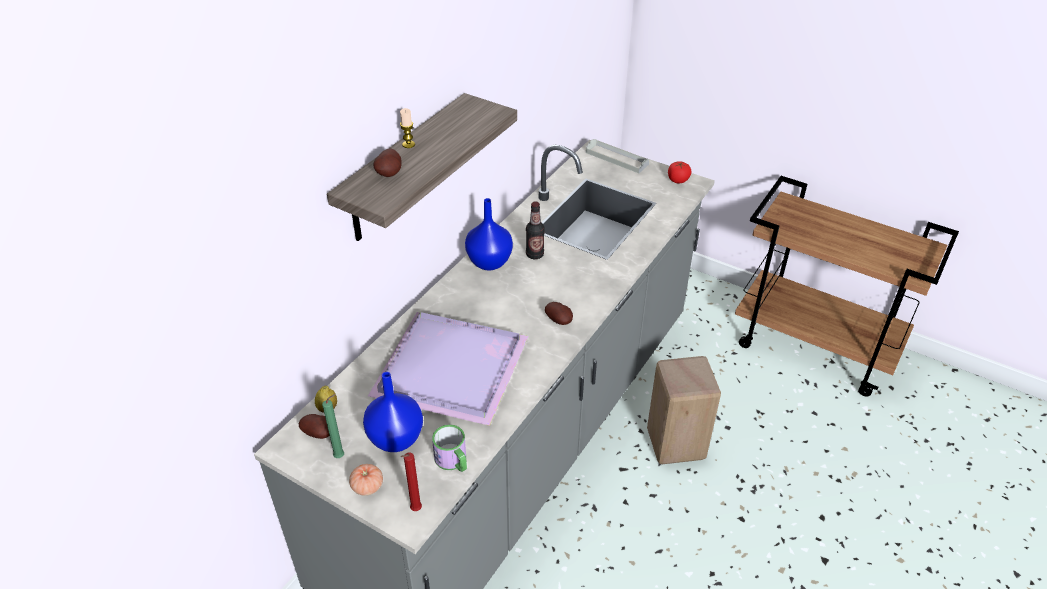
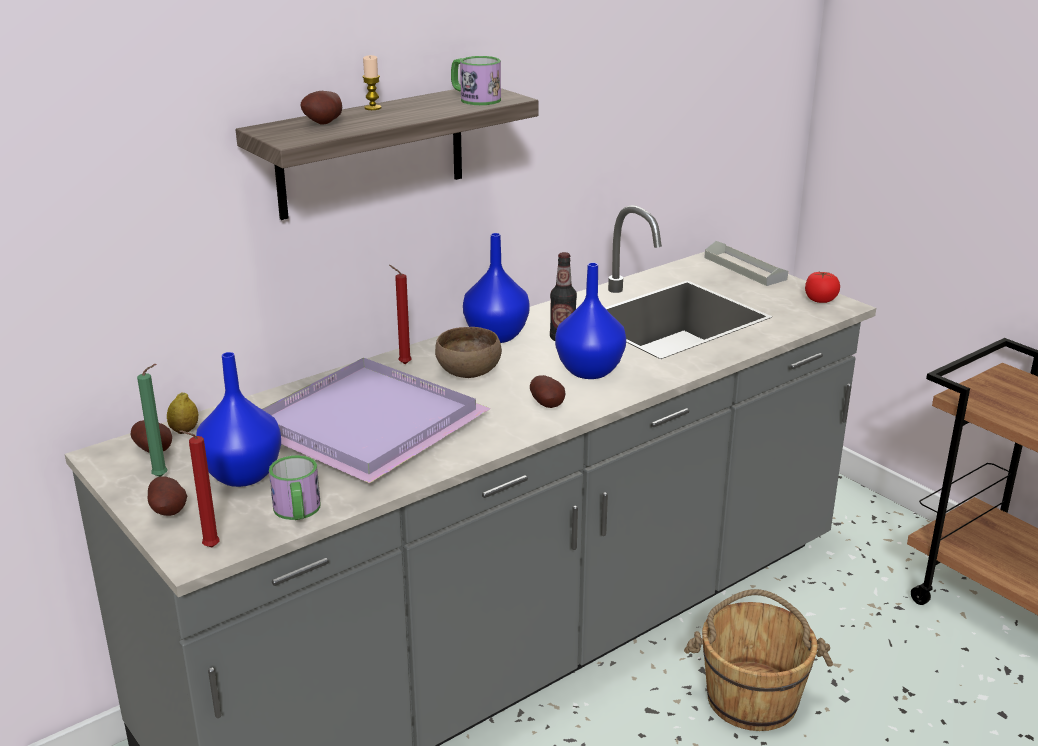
camera: 20 degrees right, 15 degrees down
(367, 486) = (170, 512): tomato -> potato
(441, 305) = (403, 364): none -> red candle
(472, 117) = (474, 99): none -> mug
(489, 302) = (467, 372): none -> brown bowl
(567, 281) = (588, 370): none -> blue vase
(677, 442) = (752, 697): beige stool -> brown bucket

